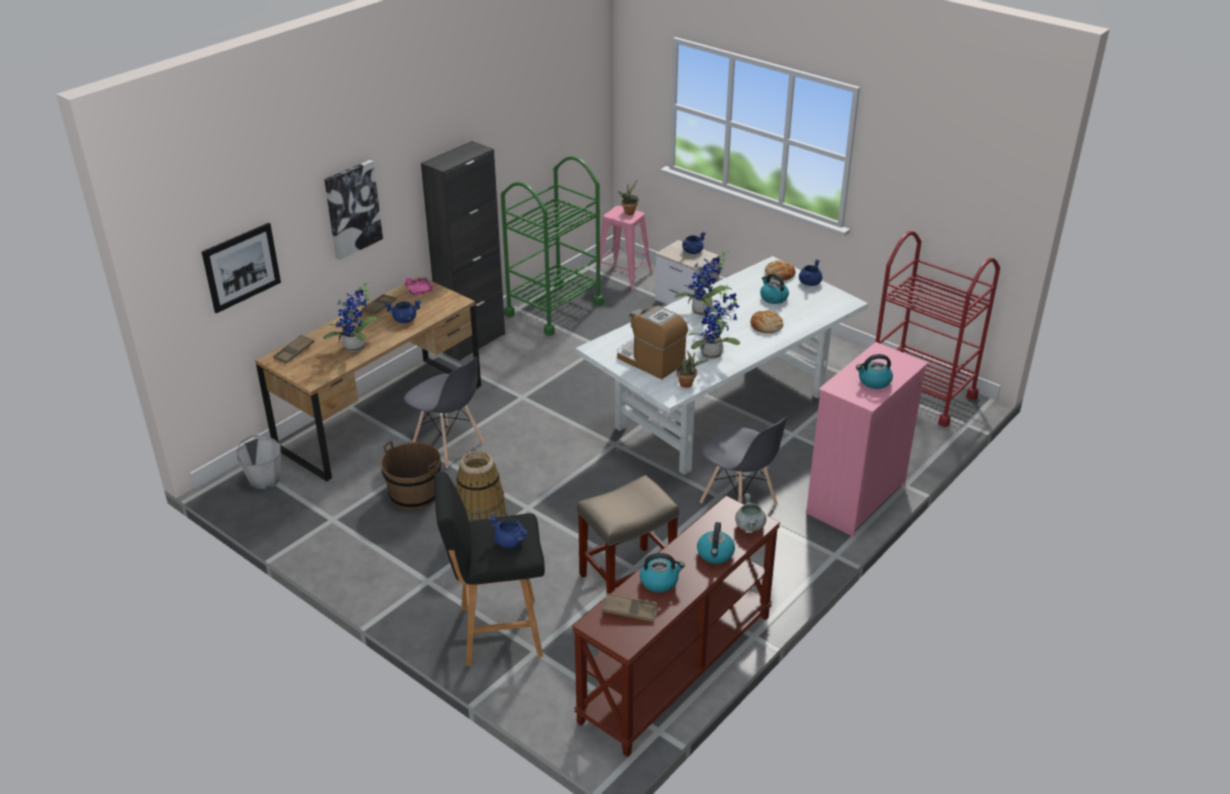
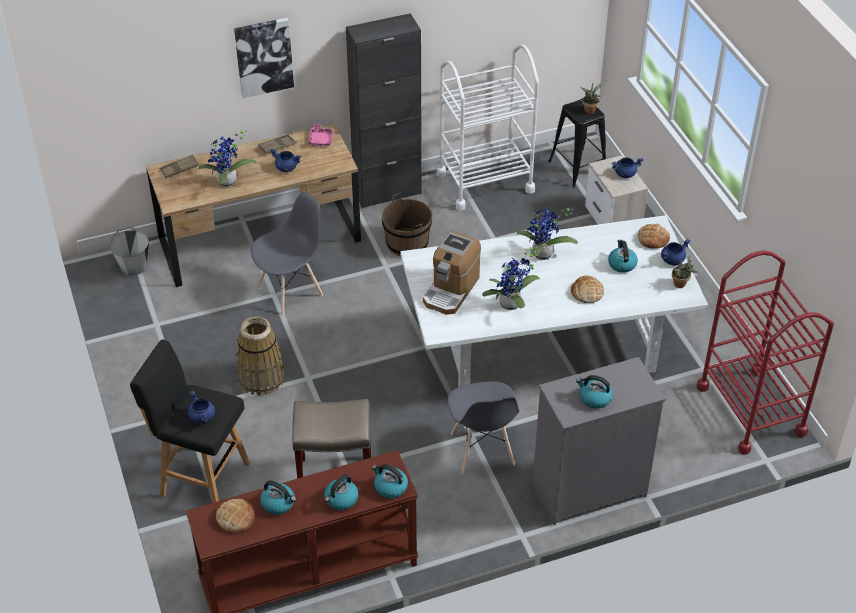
camera: 30 degrees right, 10 degrees up
(241, 267) = (140, 89): picture -> none
(414, 495) = (231, 328): brown bucket -> brown bucket (407, 243)
(448, 445) = (290, 291): grey chair -> grey chair turned 105 degrees counterclockwise
(554, 309) = (485, 182): green cart -> white cart
(623, 276) = (578, 167): pink stool -> black stool
(629, 610) = (236, 518): brown tray -> bread
(650, 361) = (451, 290): coffee machine -> coffee machine turned 135 degrees counterclockwise
(688, 384) = (462, 327): potted plant -> potted plant (681, 285)
(750, 526) = (390, 487): grey cooking pot -> kettle
(854, 499) = (587, 490): pink dresser -> grey dresser

